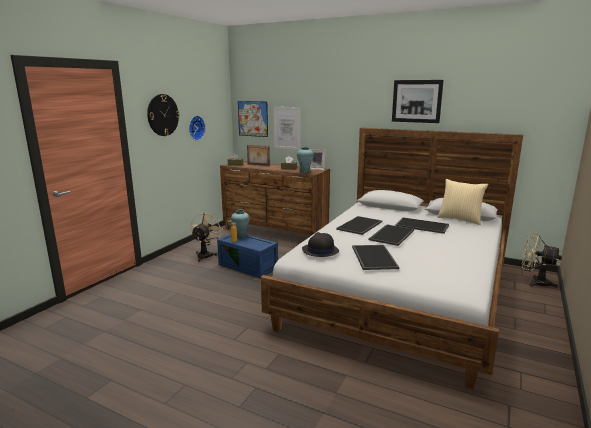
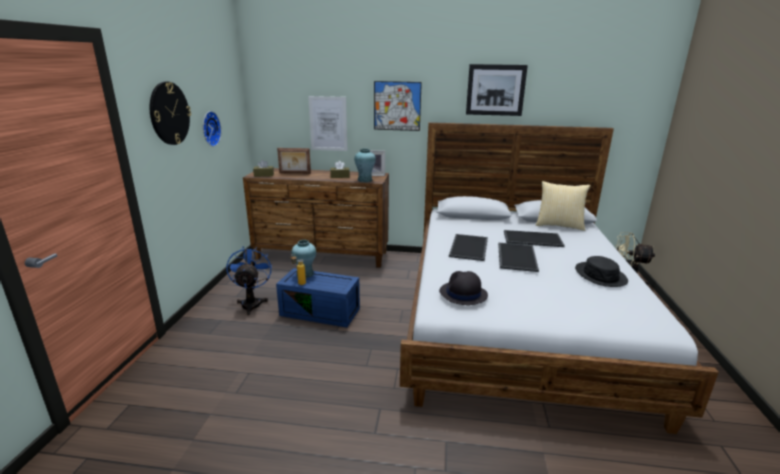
camera: 20 degrees left, 5 degrees up
(206, 255) = (252, 303): beige fan -> blue fan
(253, 118) = (278, 112): picture -> picture (397, 106)
(373, 257) = (529, 294): tray -> none
(452, 254) = (600, 275): none -> black hat

